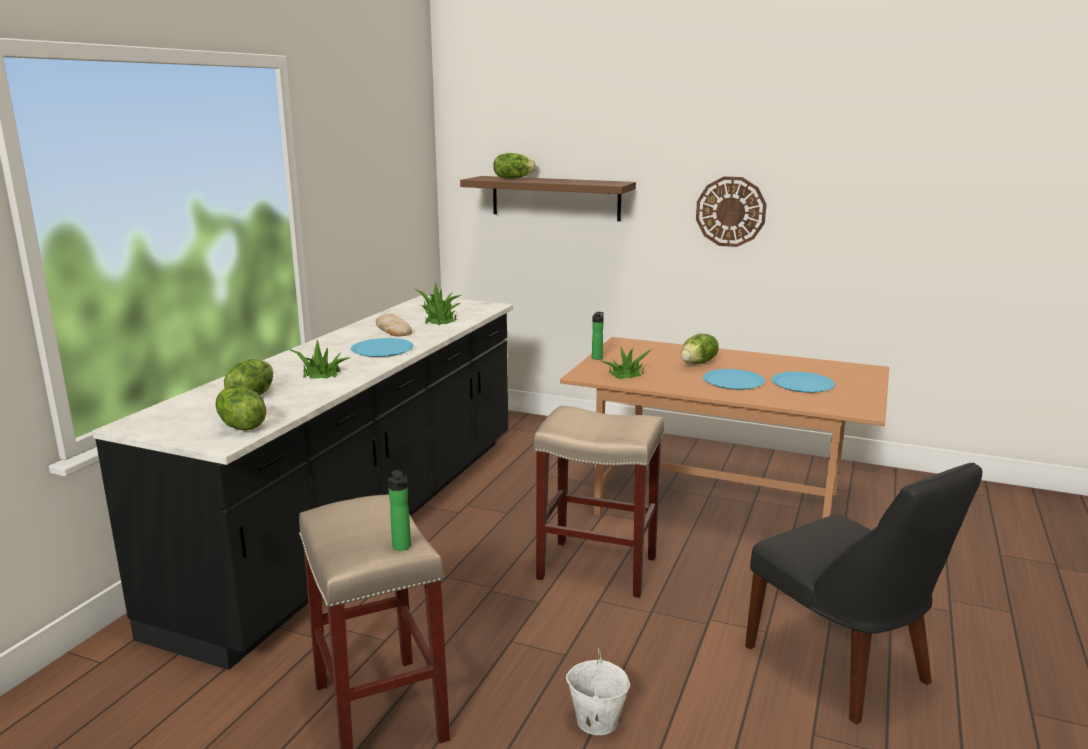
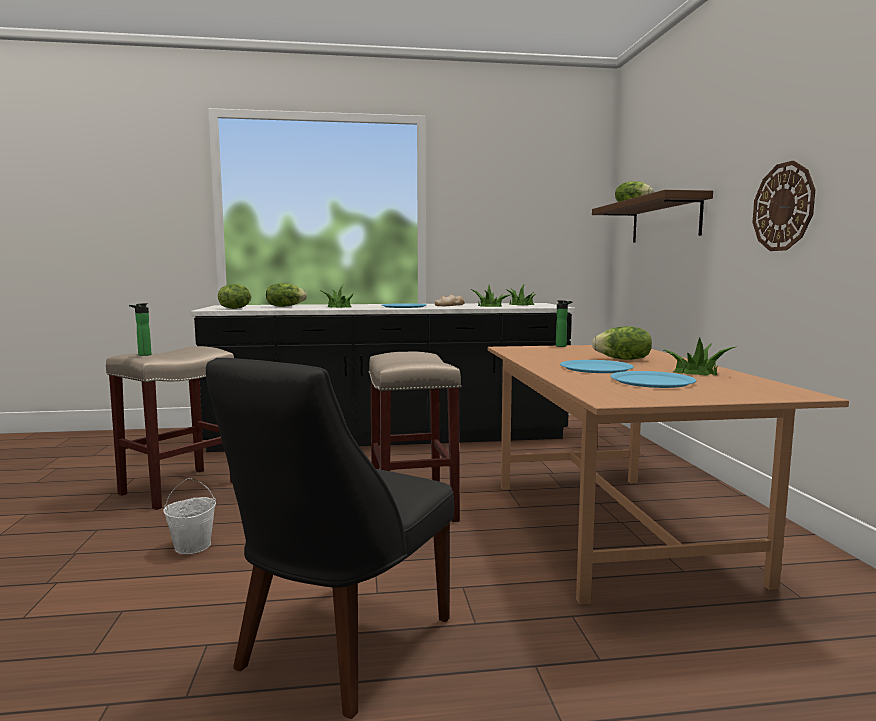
camera: 60 degrees right, 10 degrees down
(626, 373) = (538, 352): potted plant -> potted plant (696, 372)

